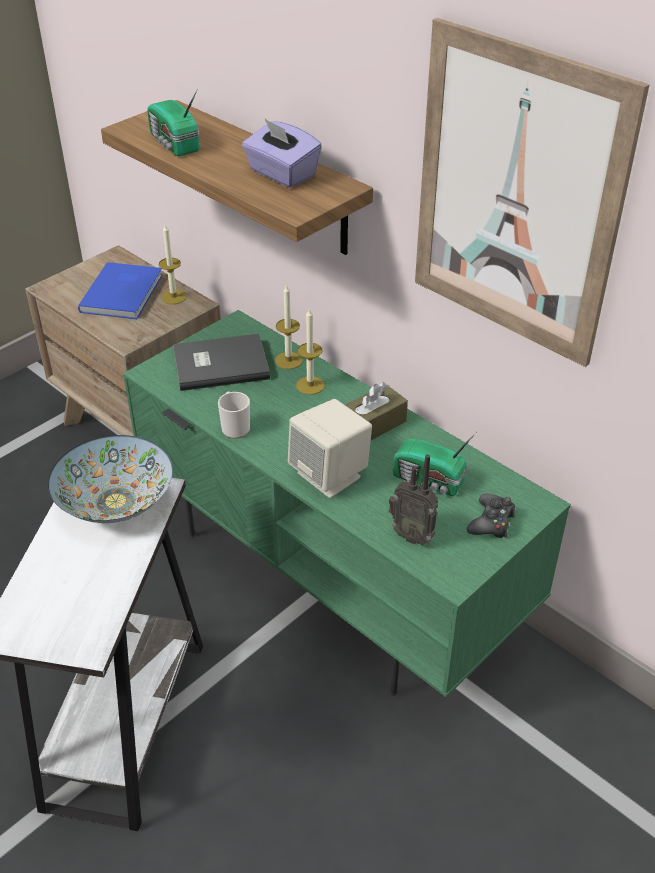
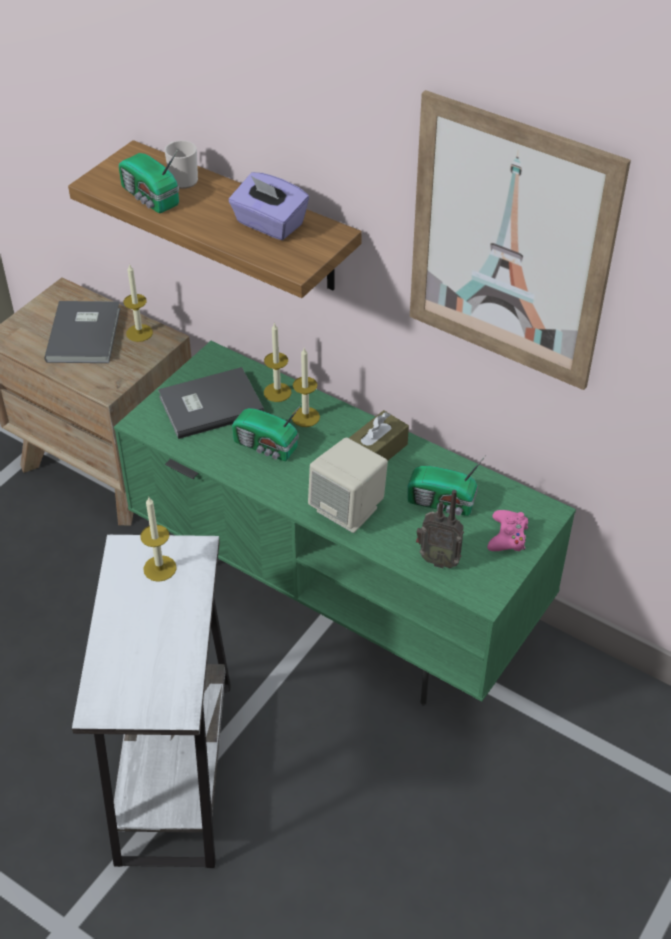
camera: 10 degrees left, 5 degrees up
(115, 502) = (160, 568): bowl -> candle
(124, 293) = (86, 334): blue book -> grey book
(234, 427) = (243, 471): mug -> mug (182, 179)
(264, 408) = (266, 447): none -> radio
(491, 522) = (507, 536): black game controller -> pink game controller

